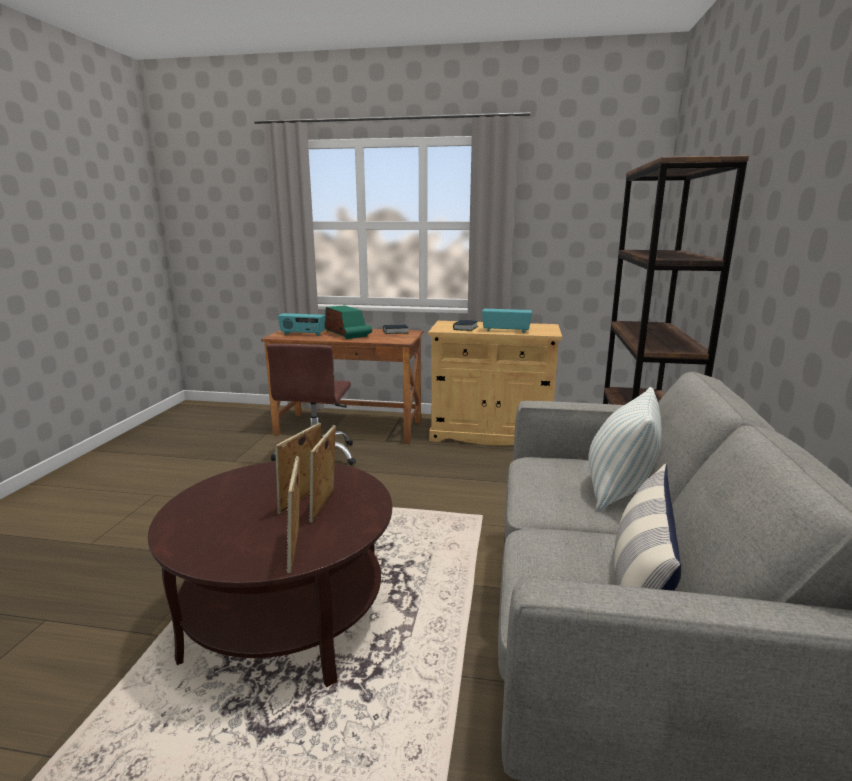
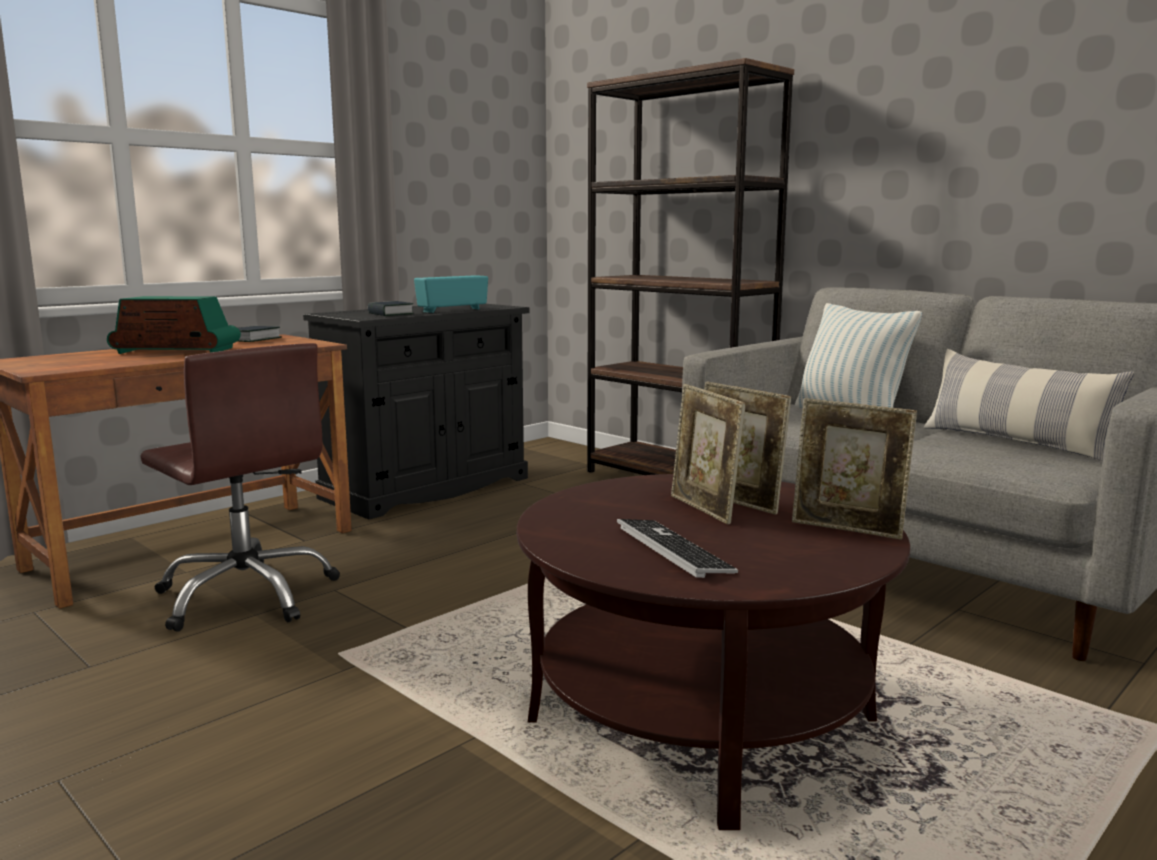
camera: 55 degrees left, 5 degrees down
(221, 511) = (673, 550): none -> keyboard
(302, 334) = (90, 362): radio -> none
(491, 434) = (427, 488): beige cabinet -> black cabinet

